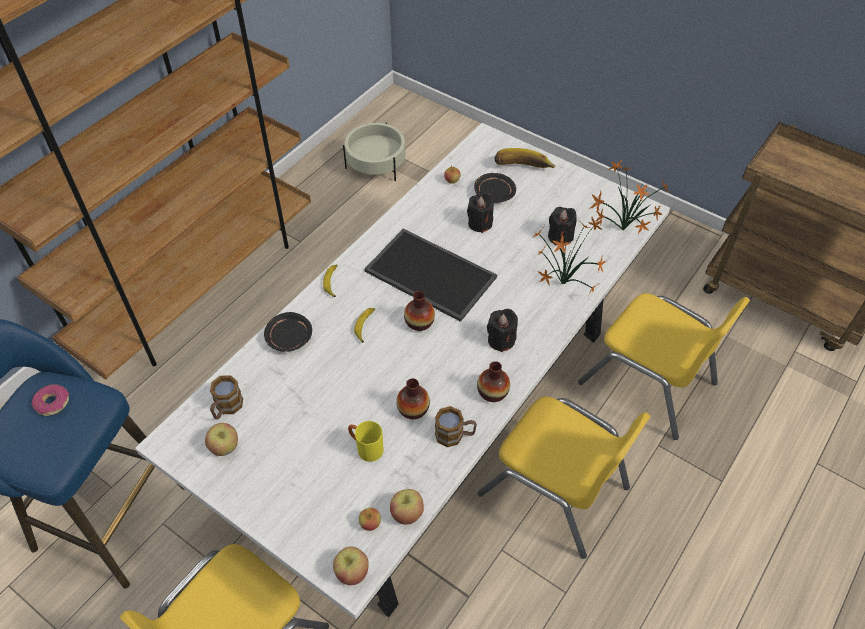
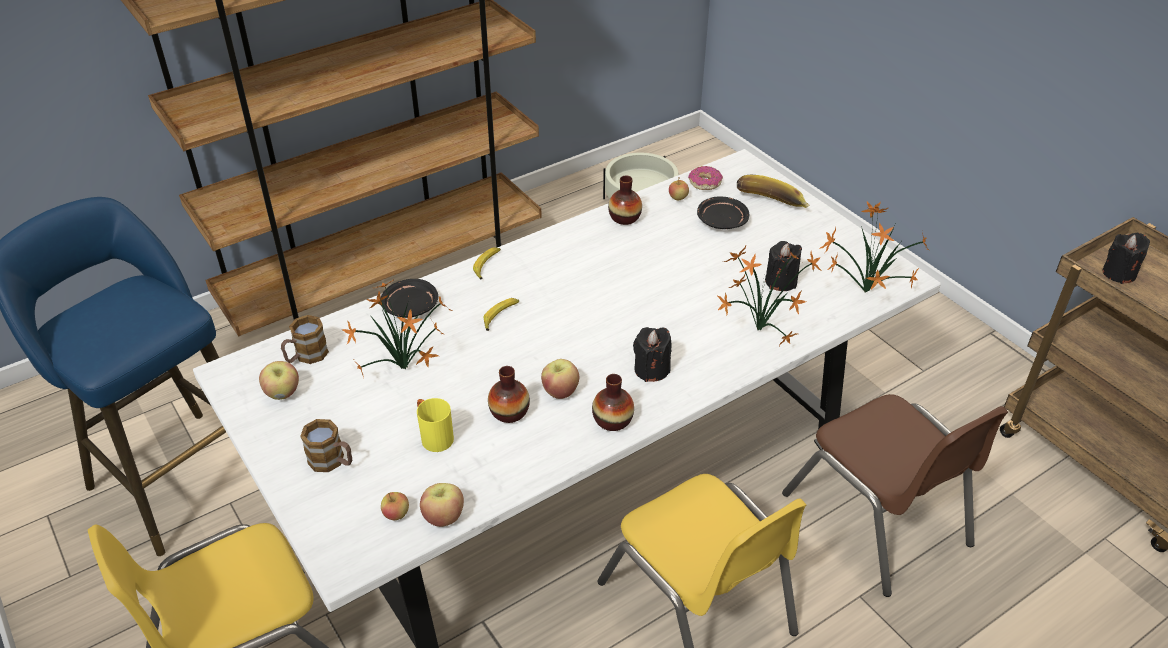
camera: 20 degrees right, 10 degrees down
(52, 403) = (135, 303): donut -> donut (705, 183)
(316, 394) = (408, 369): none -> potted plant
(352, 572) = (348, 557): apple -> apple (560, 391)
(419, 322) = (564, 327): vase -> vase (624, 218)
(428, 275) = (600, 283): tray -> none
(455, 435) = (543, 452): mug -> mug (332, 461)
(480, 223) = (689, 246): black candle -> black candle (1119, 273)
(648, 383) = (877, 519): yellow chair -> brown chair

